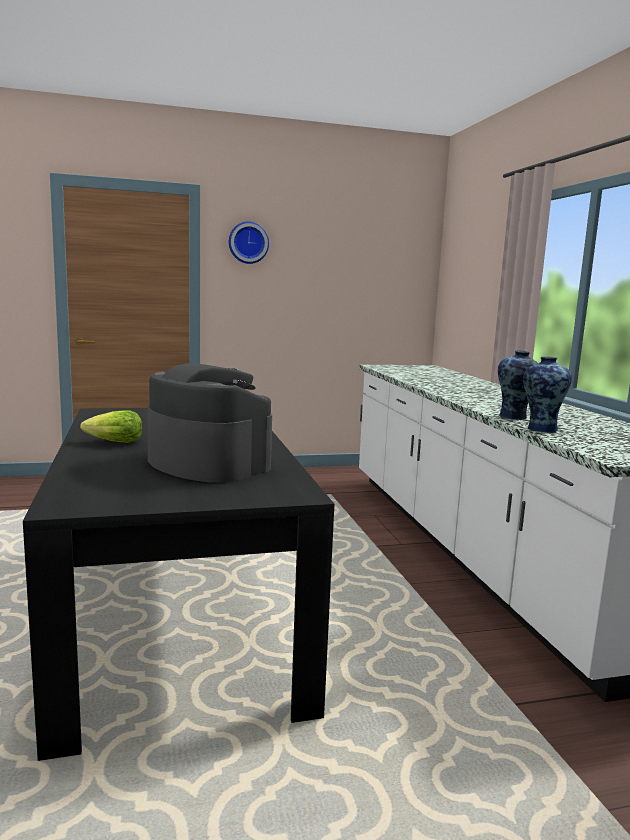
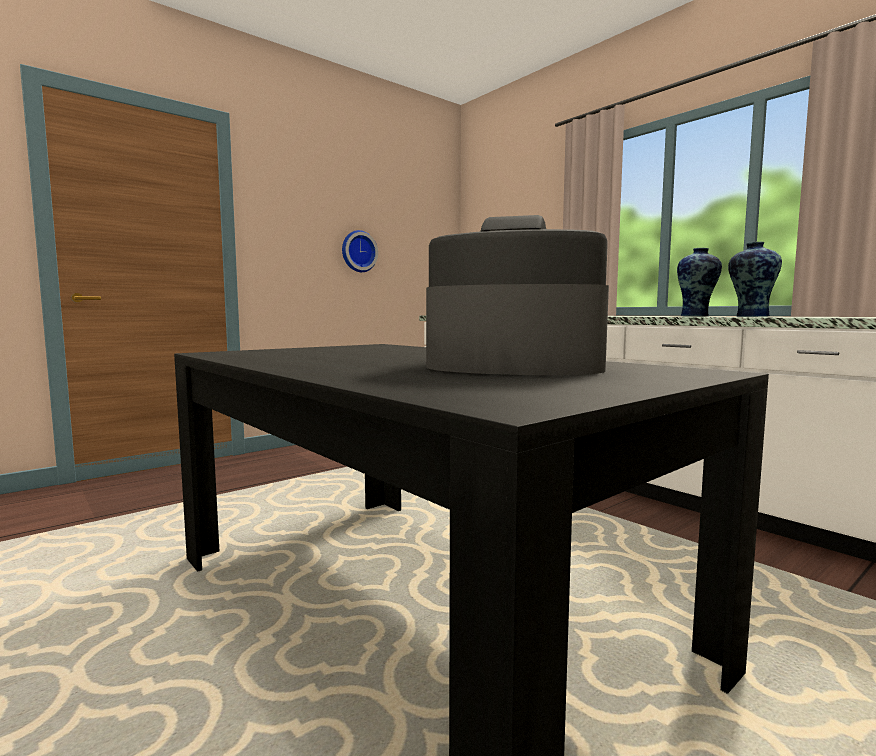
camera: 25 degrees left, 5 degrees down
(114, 442) = (331, 365): lettuce -> none
(248, 243) = (286, 187): wall clock -> wall clock (358, 251)

